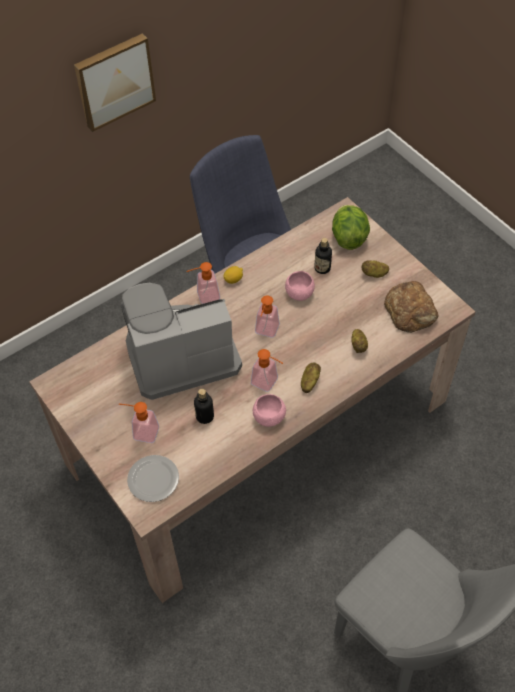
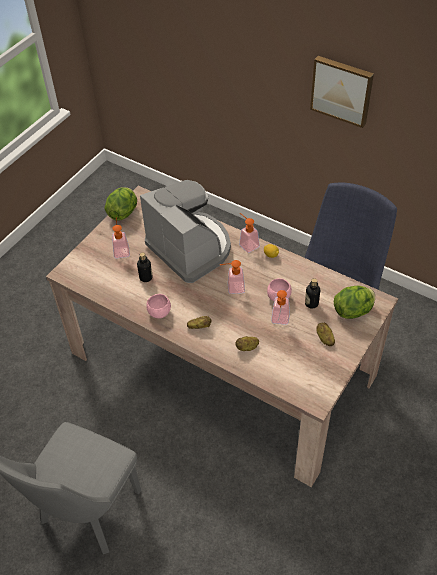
camera: 70 degrees right, 5 degrees down
(72, 412) = (123, 212): none -> lettuce
(152, 480) = (87, 267): plate -> none
(268, 383) = (188, 303): soap dispenser -> soap dispenser (280, 321)
(410, 311) = (299, 373): bread -> none

